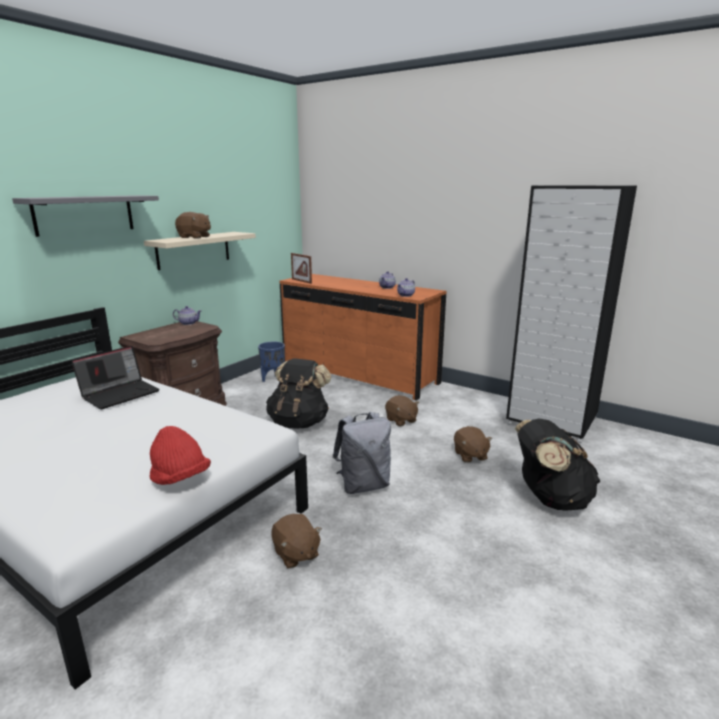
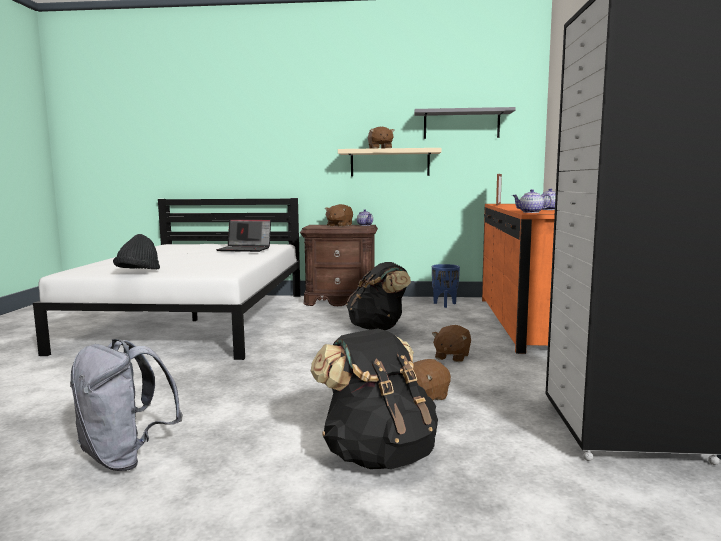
camera: 60 degrees right, 10 degrees down
(84, 214) = (296, 128): grey shelf -> grey shelf (461, 124)
(180, 478) = (138, 272): red hat -> black hat
(296, 554) = (179, 369): brown plush toy -> brown plush toy (339, 225)
(363, 485) = (299, 368): grey backpack -> grey backpack (126, 457)

